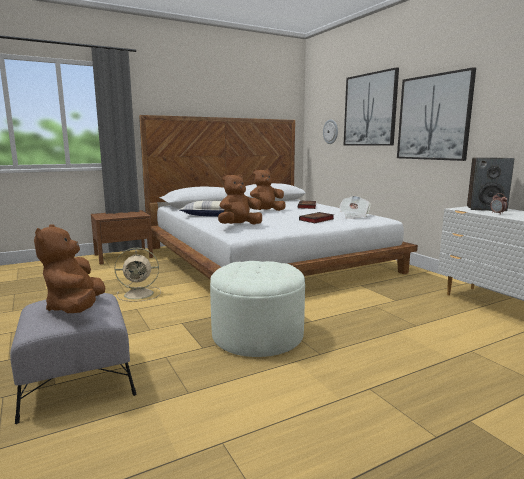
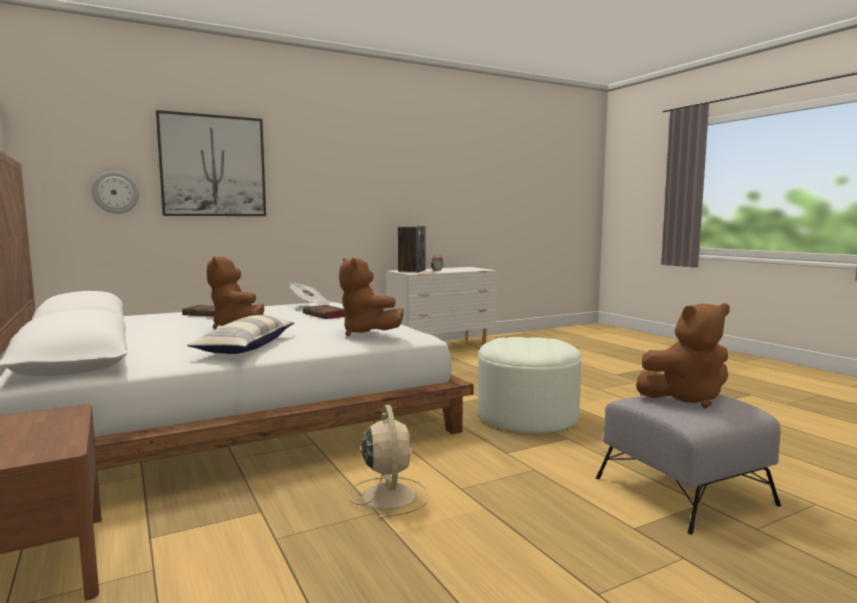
camera: 90 degrees left, 5 degrees down
(433, 117) = (320, 186): picture -> none

